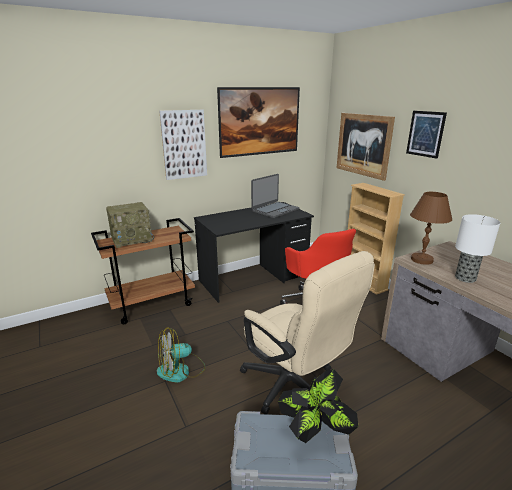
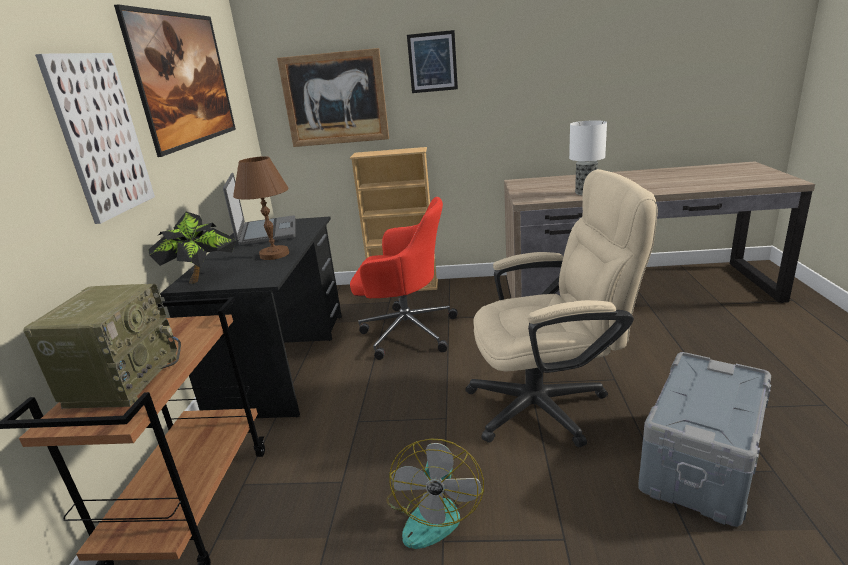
camera: 55 degrees left, 0 degrees up
(316, 433) = (700, 377): potted plant -> potted plant (202, 278)
(422, 259) = (531, 197): brown table lamp -> brown table lamp (274, 254)

